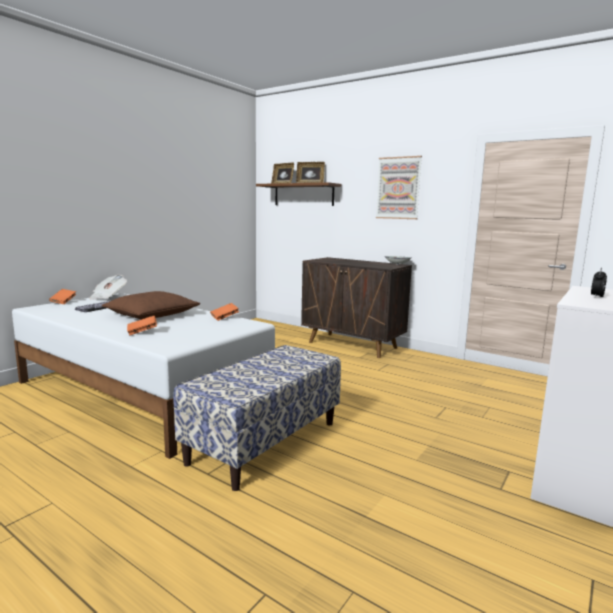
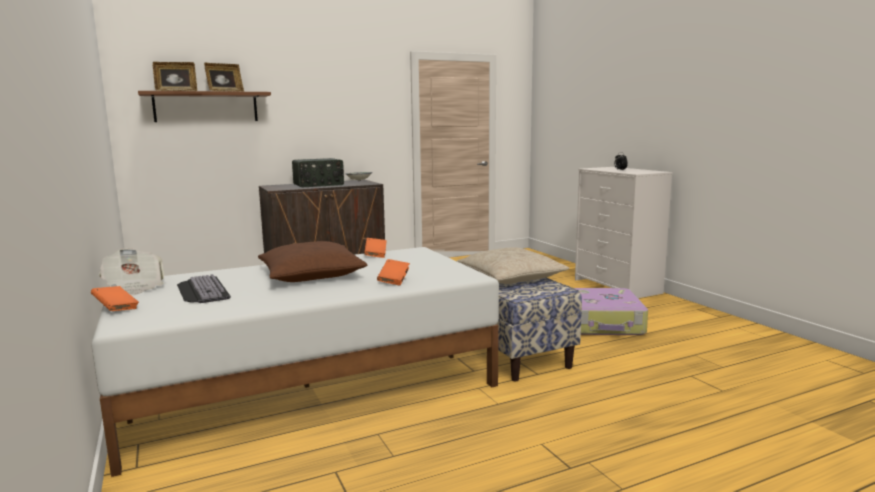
camera: 60 degrees left, 0 degrees up
(265, 373) = (511, 277): none -> beige pillow
(353, 262) = (318, 185): none -> radio
(398, 188) = (339, 99): picture -> none
(399, 491) = (603, 324): none -> suitcase

